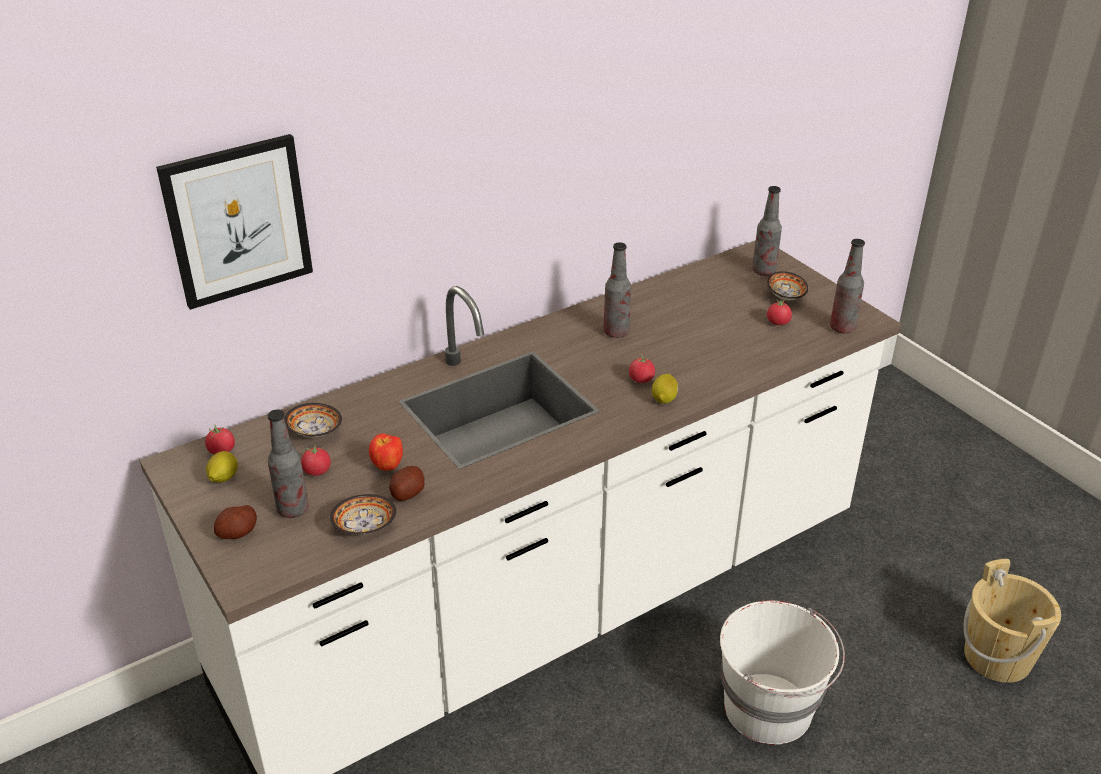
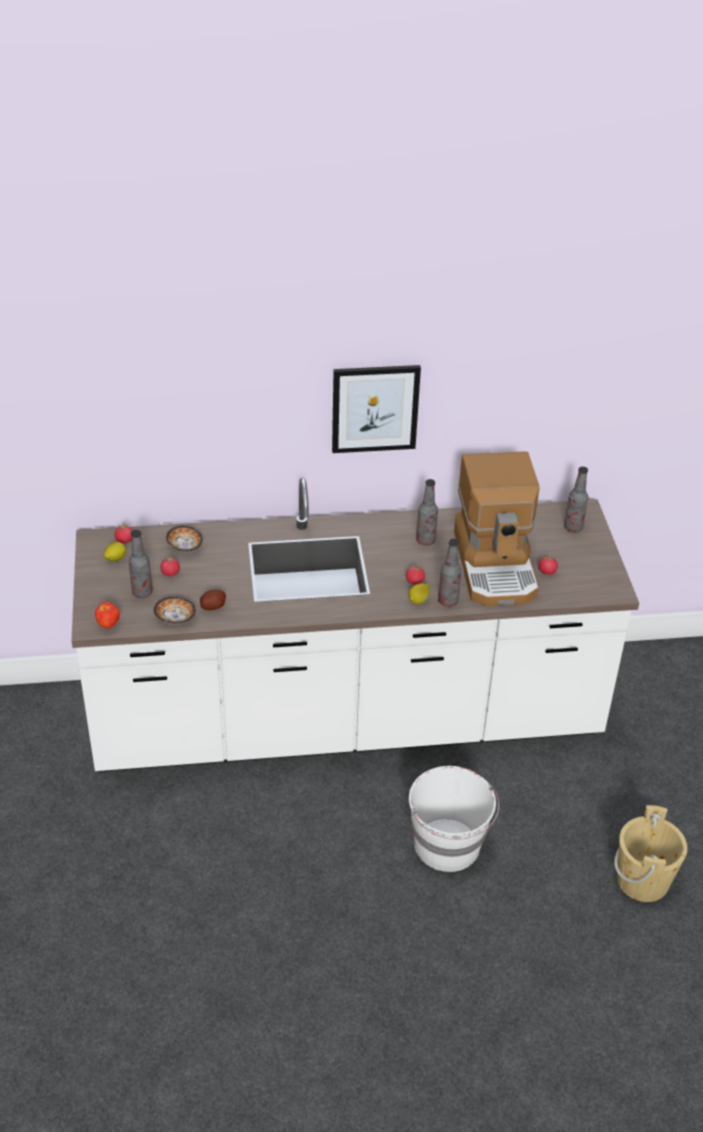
camera: 25 degrees right, 5 degrees up
(238, 221) = (161, 402): picture -> picture (375, 408)
(238, 533) = (104, 596): potato -> none
(388, 467) = (213, 585): apple -> apple (108, 625)
(718, 333) = (496, 565): none -> coffee machine
(785, 296) = (571, 553): bowl -> none
(842, 328) = (590, 591): bottle -> bottle (448, 601)

